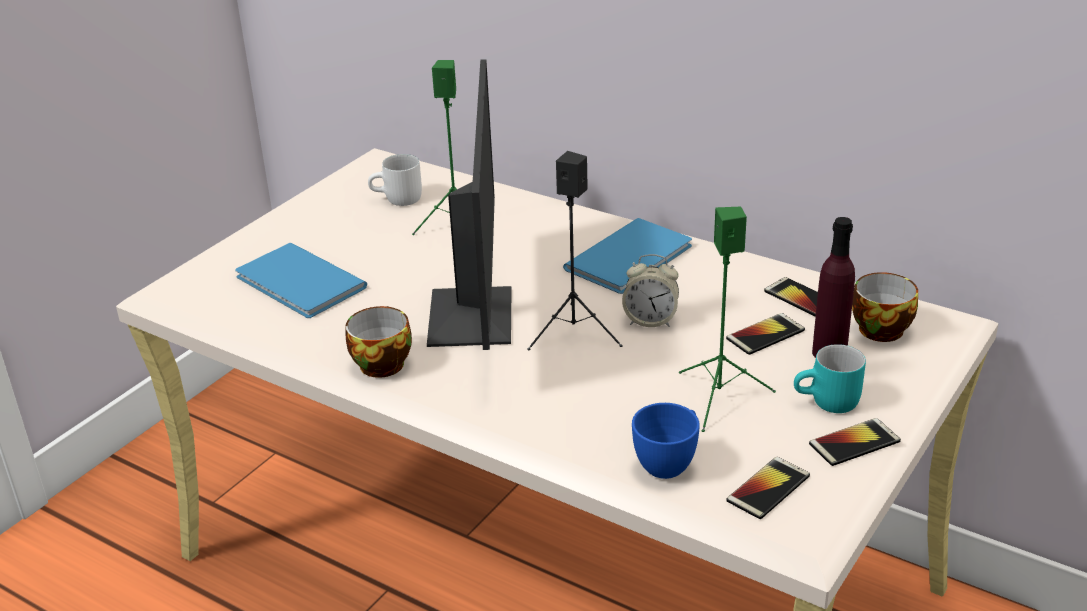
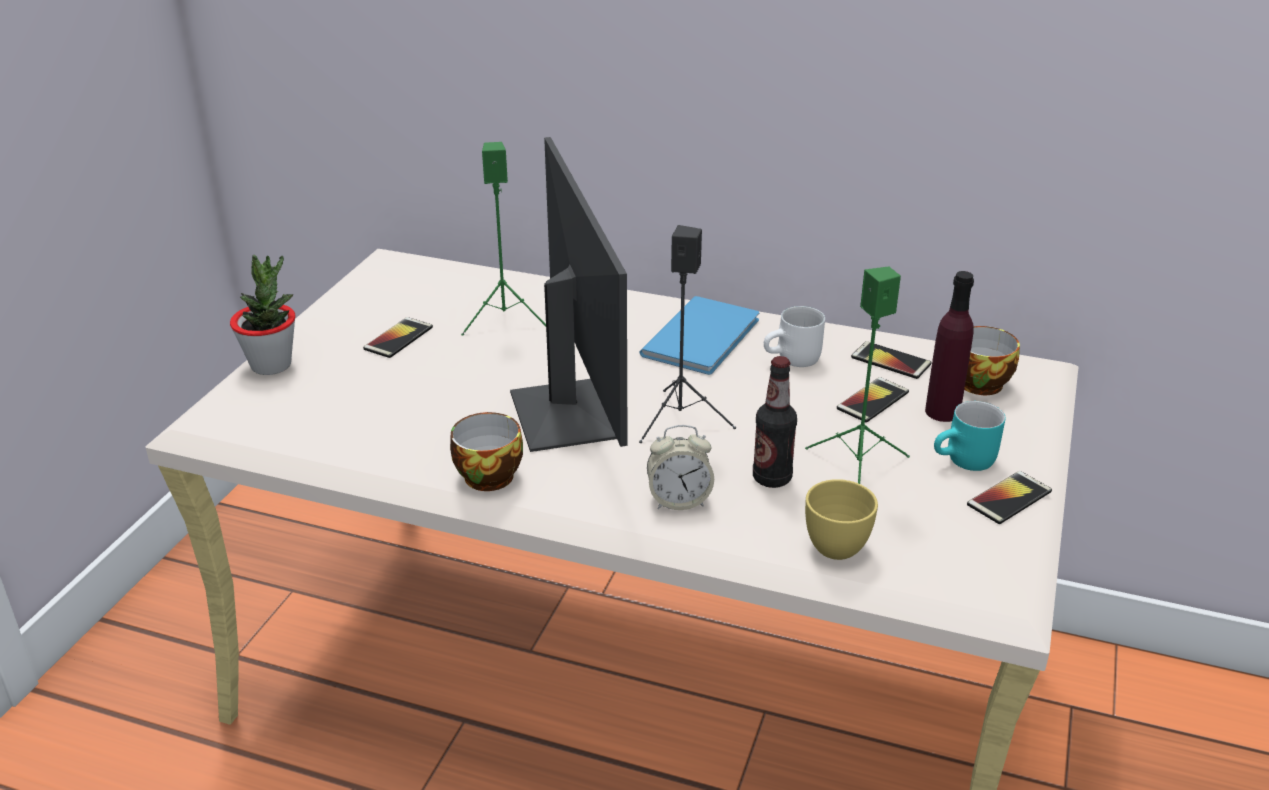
camera: 15 degrees left, 0 degrees up
(240, 246) = (271, 365): none -> potted plant
(300, 285) = (359, 400): blue book -> none
(398, 200) = (430, 300): white mug -> white mug (794, 360)
(634, 396) = (772, 478): none -> bottle
(650, 320) = (752, 398): alarm clock -> alarm clock (679, 500)
(669, 462) = (839, 542): blue cup -> yellow cup
(768, 489) = (949, 556): phone -> phone (398, 338)

